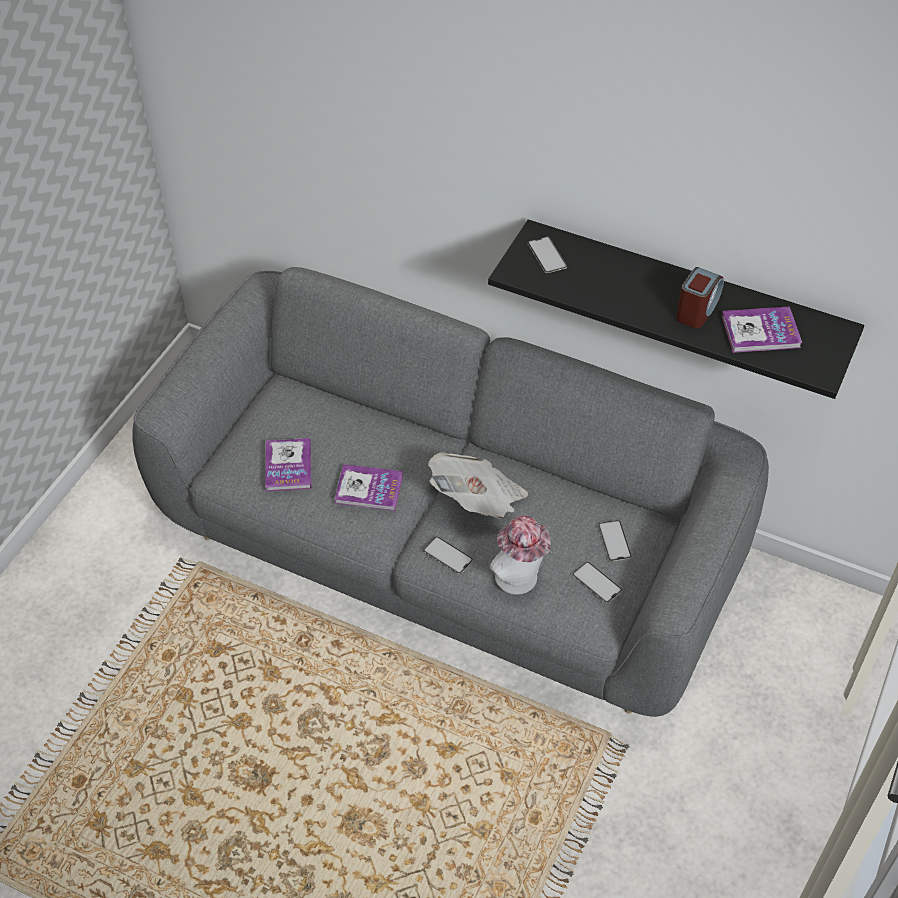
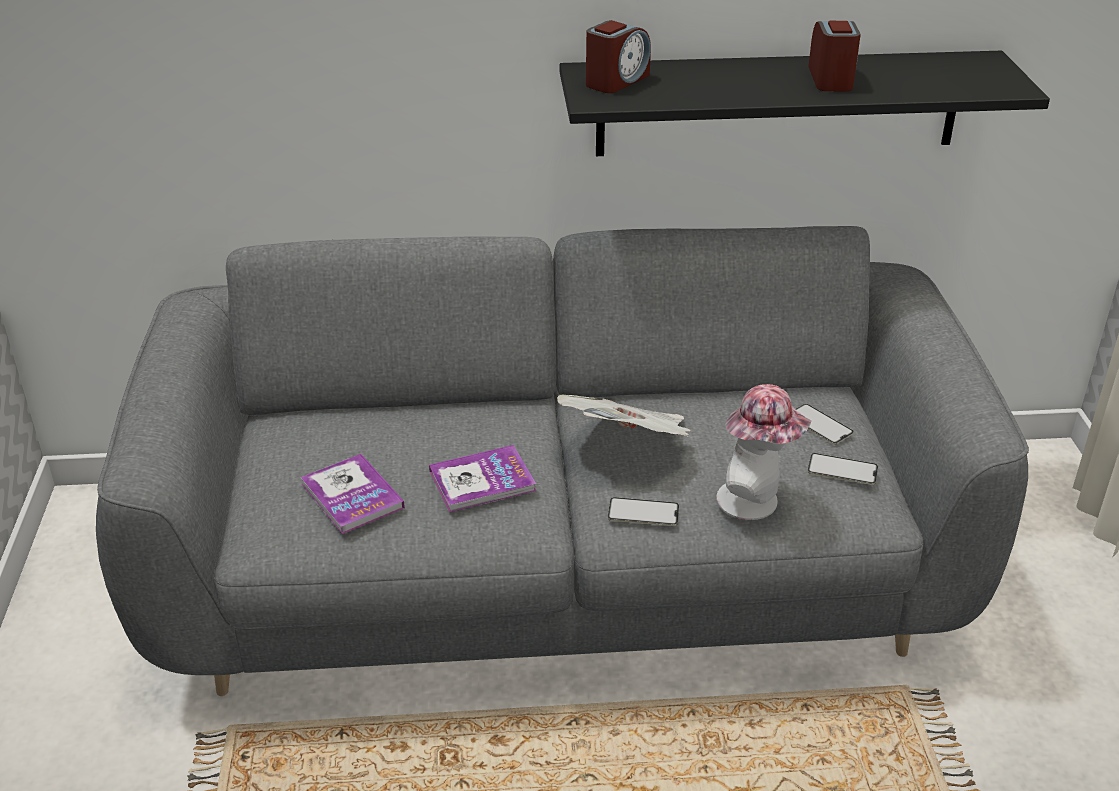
camera: 30 degrees left, 15 degrees down
(547, 255) = (616, 81): phone -> alarm clock
(760, 331) = (915, 77): book -> none

